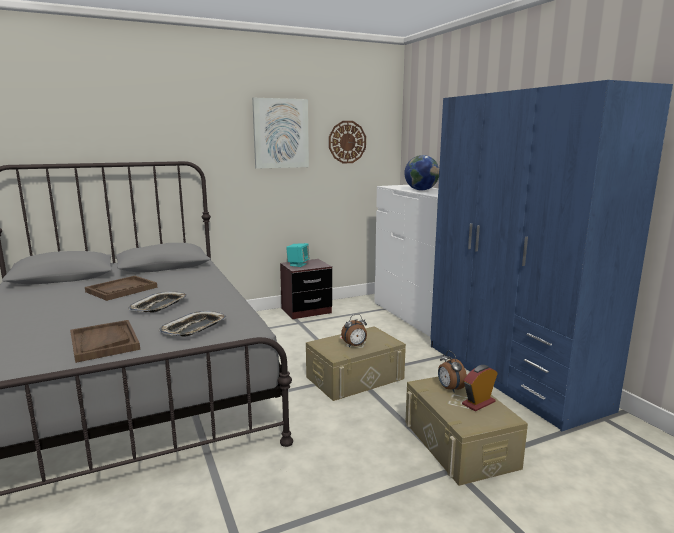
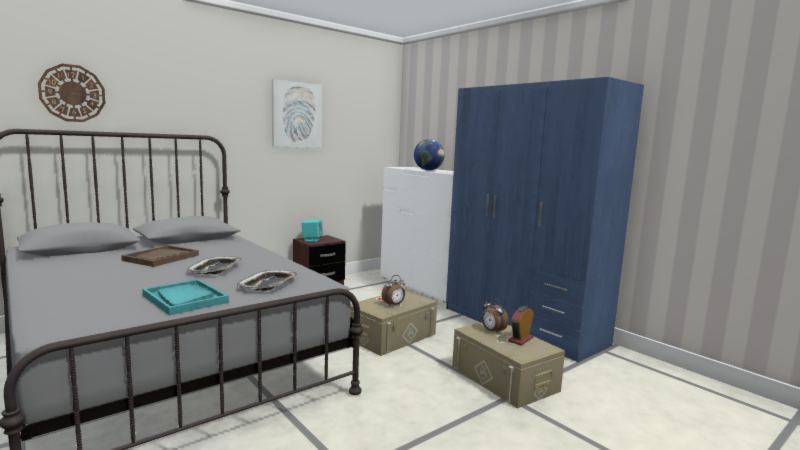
camera: 15 degrees left, 5 degrees down
(104, 342) = (185, 299): brown tray -> turquoise tray
(347, 142) = (354, 126): wall clock -> wall clock (72, 93)

